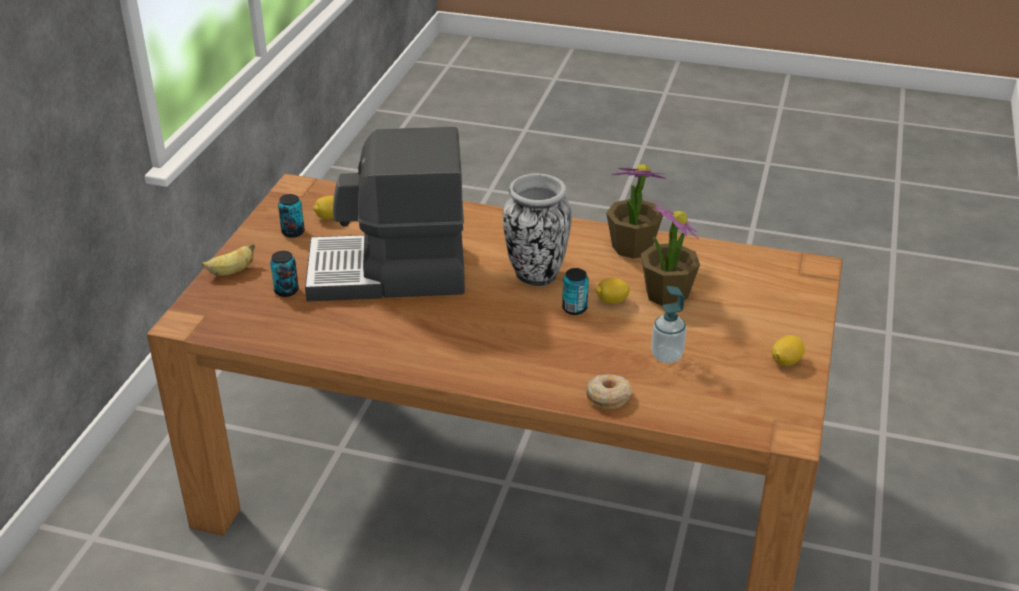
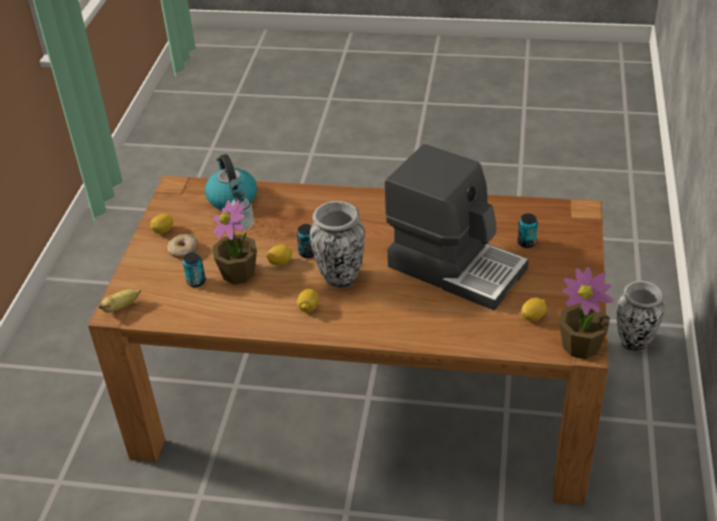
camera: 175 degrees right, 5 degrees up
(126, 510) = (634, 342): none -> vase
(231, 271) = (578, 253): banana -> banana (121, 307)
(293, 232) = (555, 297): can -> can (196, 281)
(388, 273) = (456, 266): coffee machine -> coffee machine turned 45 degrees clockwise
(578, 249) = (308, 308): none -> lemon
(608, 397) = (282, 195): donut -> donut (183, 250)
(632, 247) = (263, 315): potted plant -> potted plant (581, 345)
(690, 402) = (231, 198): none -> kettle

